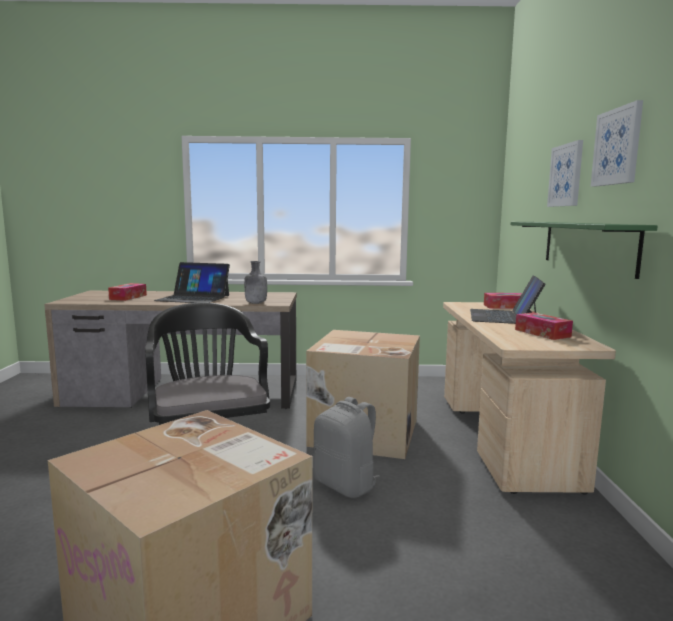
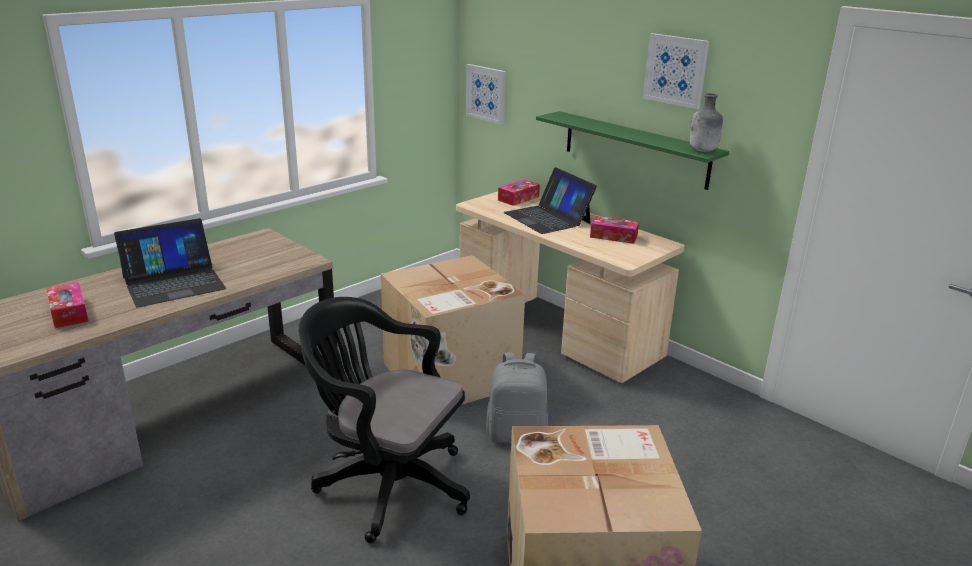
camera: 45 degrees left, 15 degrees up
(255, 303) = (282, 268): grey bottle -> grey bottle (703, 151)
(566, 175) = (595, 73): picture -> picture (486, 93)

